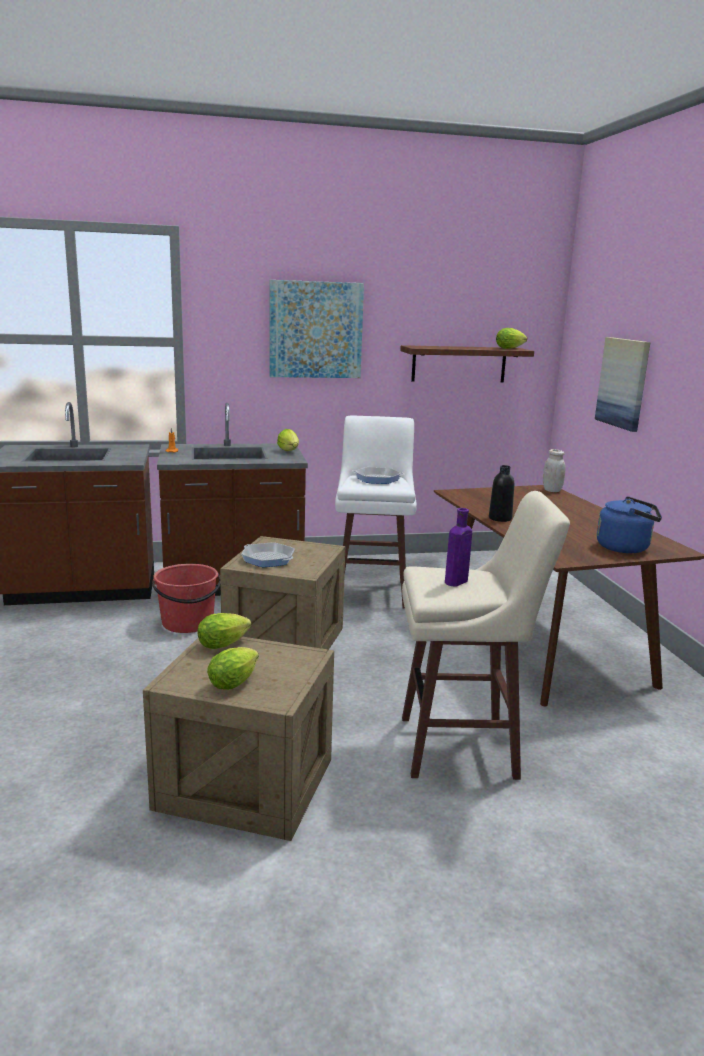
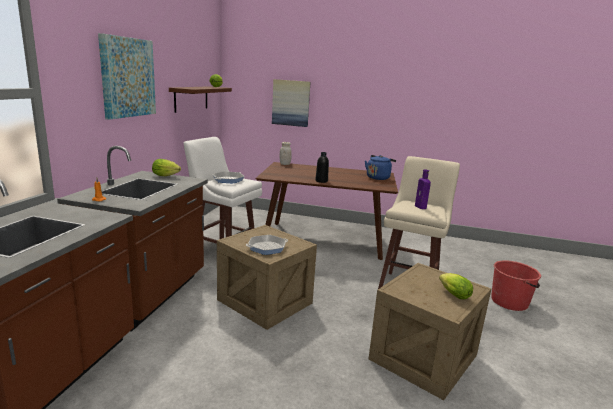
camera: 65 degrees left, 0 degrees up
(188, 623) = (194, 331): red bucket -> red bucket (510, 302)
(225, 644) = (401, 287): lettuce -> none

